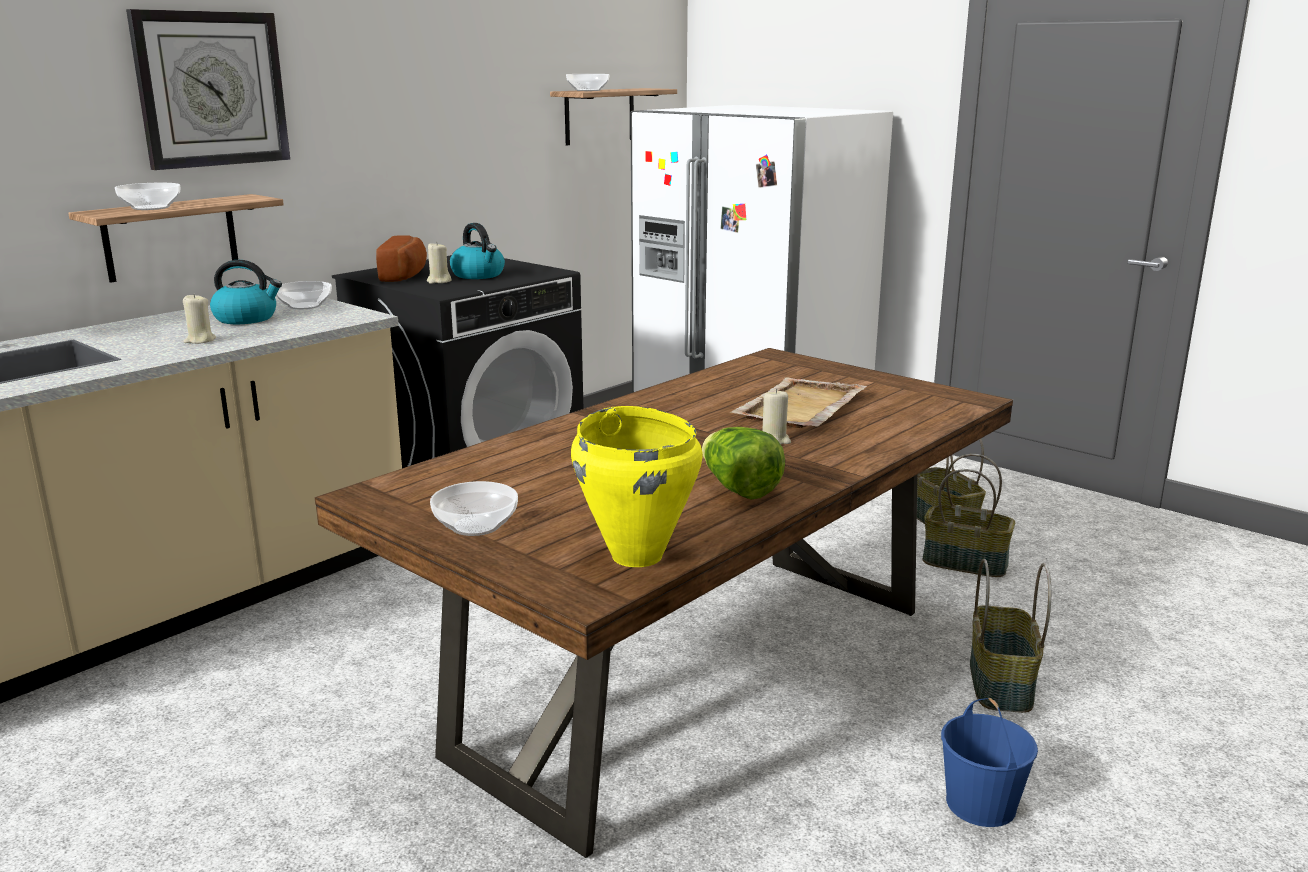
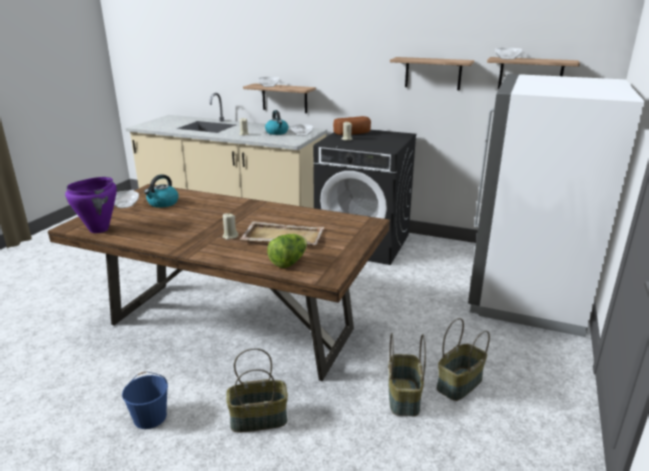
camera: 70 degrees right, 5 degrees up
(211, 89) = (305, 44): wall clock -> none
(476, 130) = (433, 73): none -> shelf
(479, 275) = (366, 142): kettle -> kettle (163, 203)
(637, 555) = (99, 229): yellow cooking pot -> purple cooking pot
(739, 489) = (166, 236): lettuce -> lettuce (288, 262)

